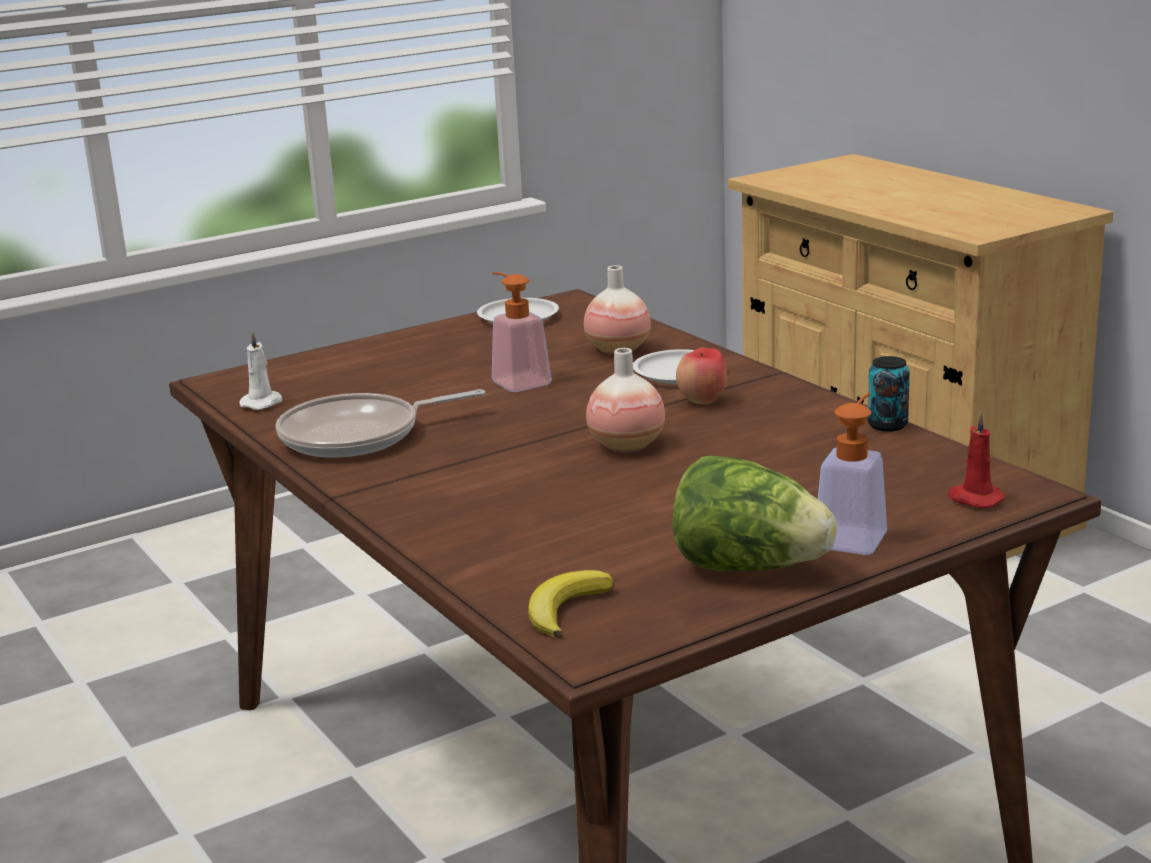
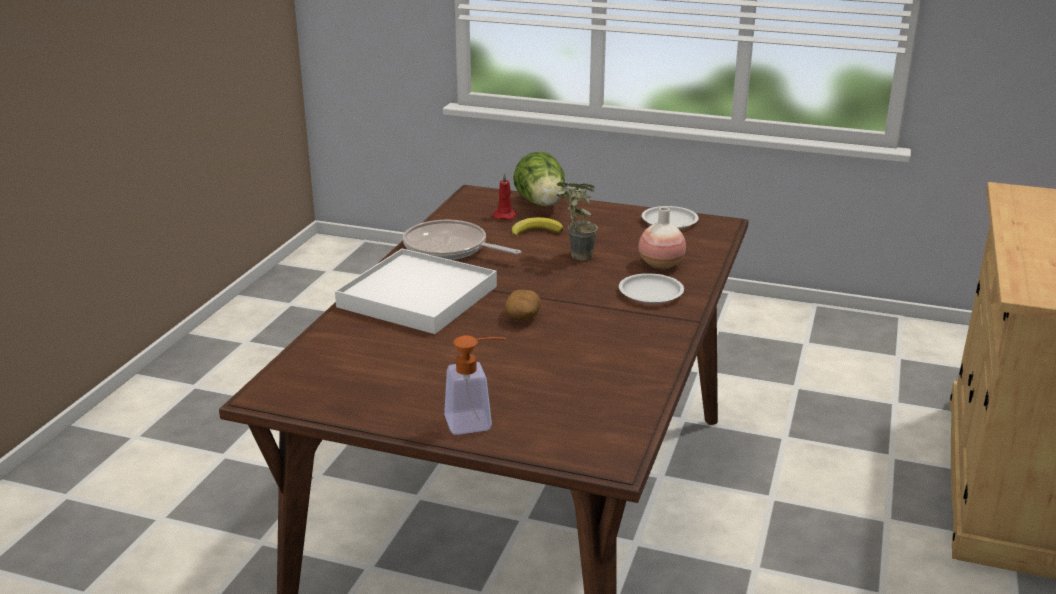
camera: 50 degrees right, 5 degrees up
(263, 403) = (461, 213): white candle -> none
(465, 487) = (418, 296): none -> white tray
(516, 380) = (574, 256): soap dispenser -> potted plant
(566, 609) = (304, 373): banana -> banana (536, 231)
(626, 446) = (523, 316): vase -> potato
(703, 402) = (615, 315): apple -> none
(749, 567) = (402, 404): lettuce -> lettuce (542, 205)
(887, 425) = (658, 381): can -> none
(974, 499) = (576, 445): red candle -> red candle (505, 215)

